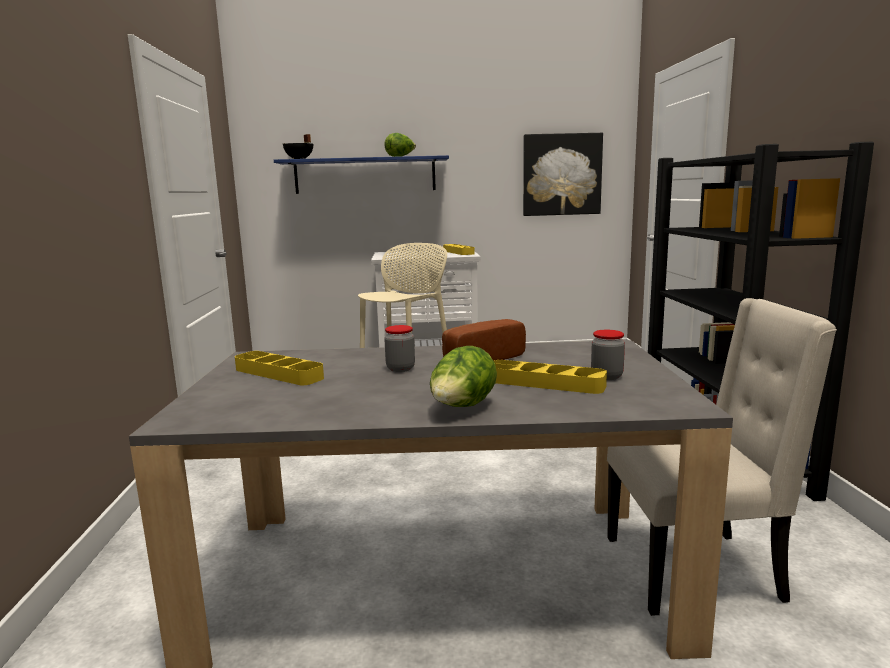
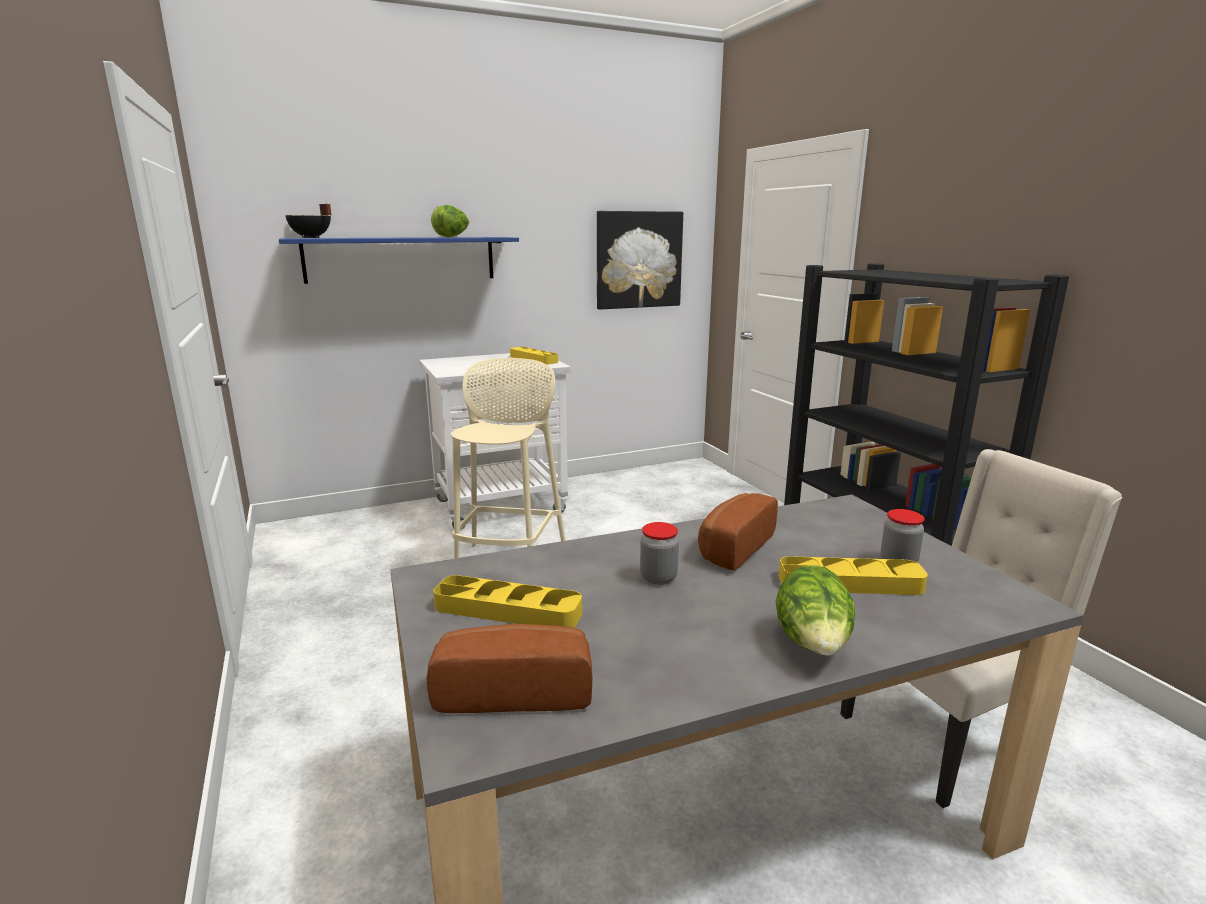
camera: 20 degrees left, 5 degrees up
(233, 405) = (514, 690): none -> bread

